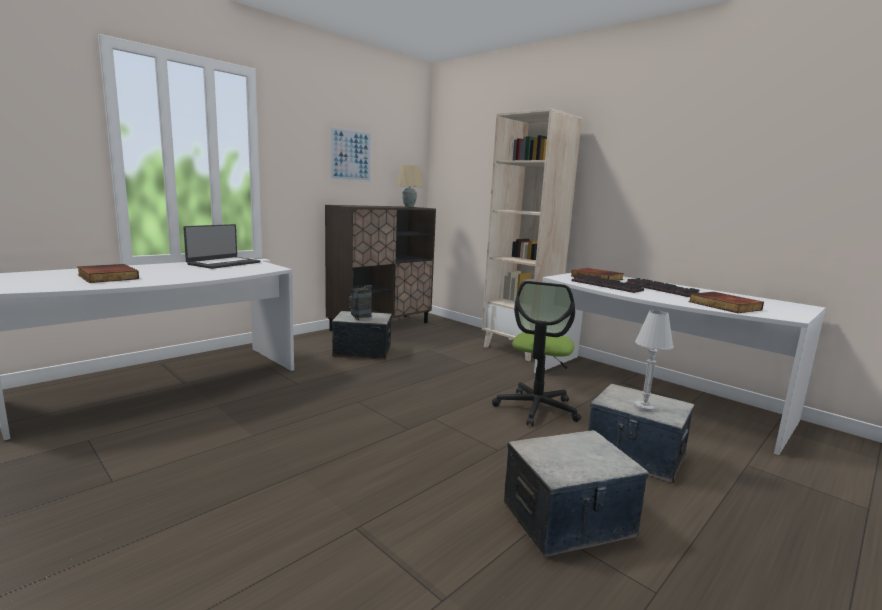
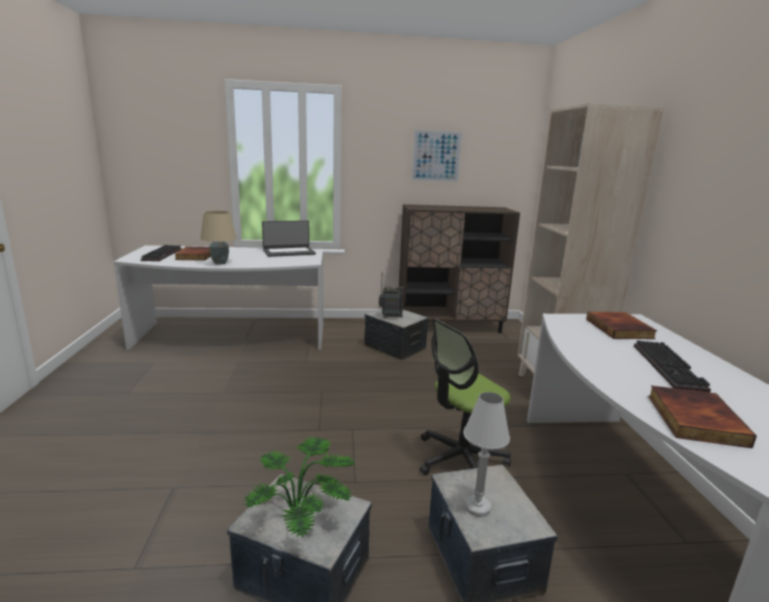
camera: 40 degrees right, 5 degrees up
(409, 206) = (499, 208): beige table lamp -> beige table lamp (220, 263)
(579, 456) = (303, 517): none -> potted plant
(608, 286) = (595, 343): keyboard -> keyboard (163, 255)

